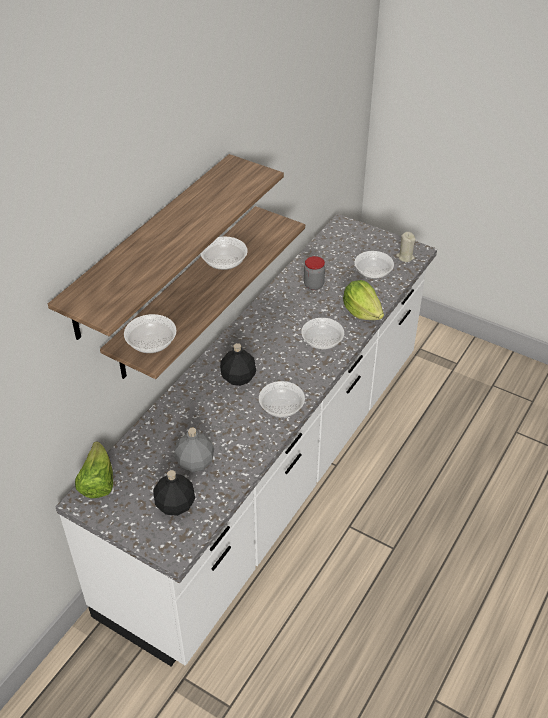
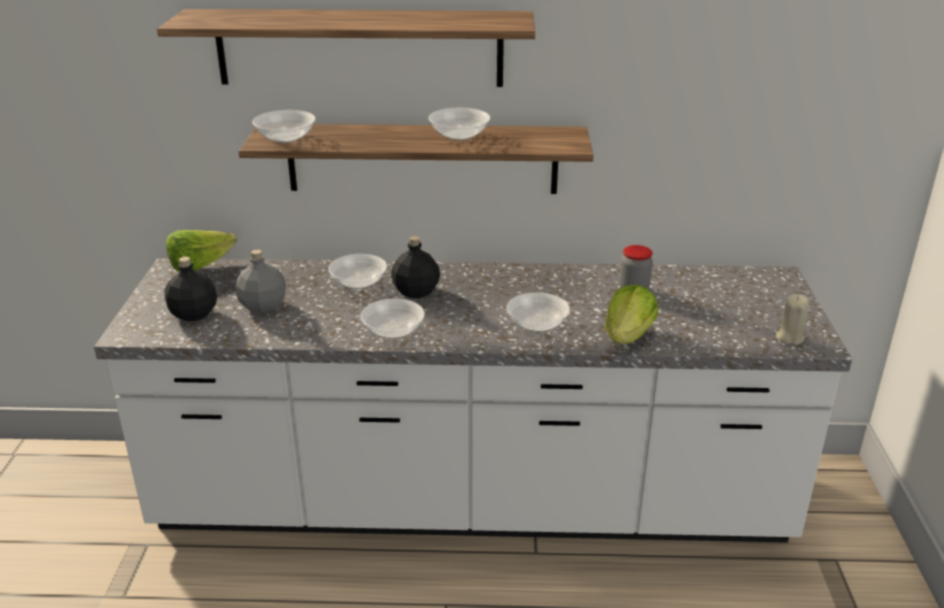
camera: 60 degrees right, 15 degrees down
(373, 272) = (719, 323): bowl -> bowl (359, 283)

